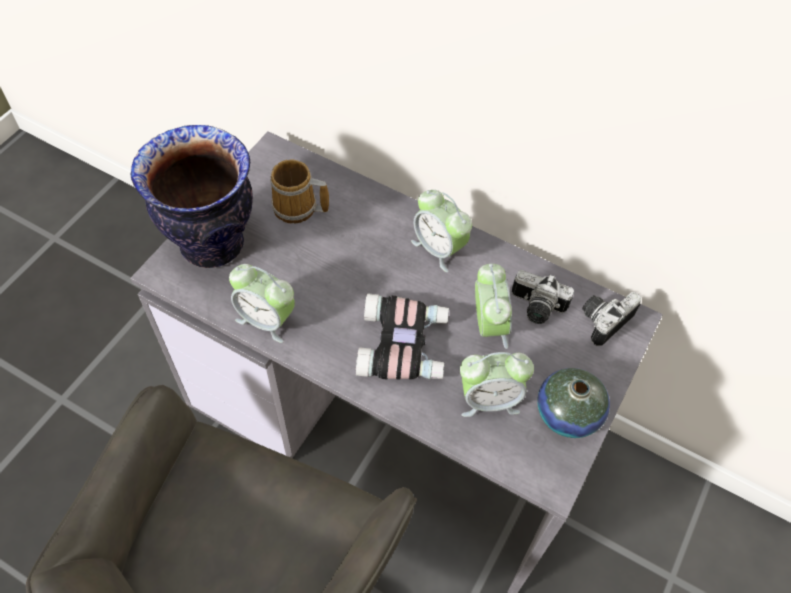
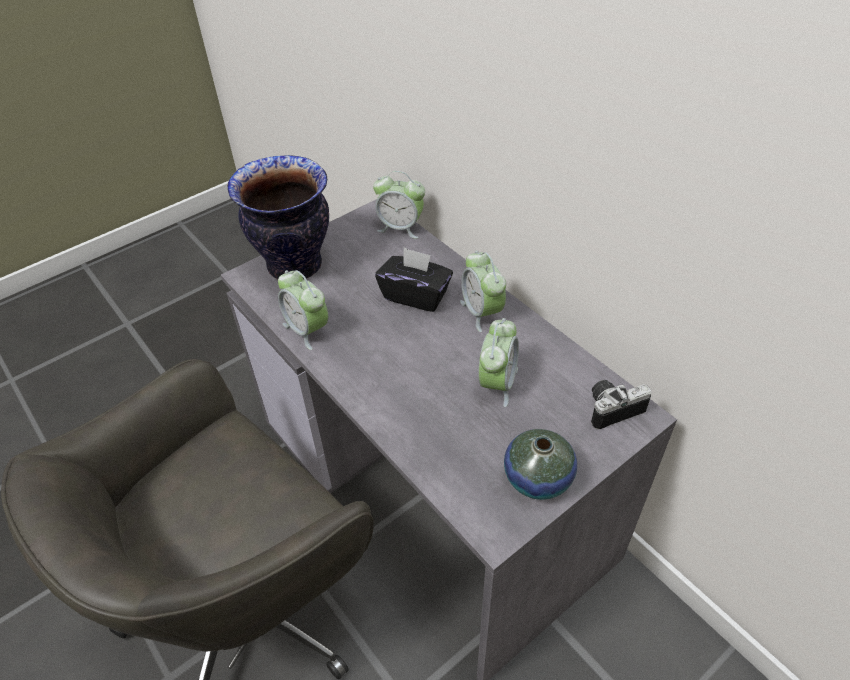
camera: 25 degrees right, 10 degrees down
(297, 208) = (376, 255): mug -> none
(362, 246) = (415, 295): none -> black tissue box
(404, 345) = (413, 379): binoculars -> none
(489, 399) = (467, 444): alarm clock -> alarm clock (401, 227)
(535, 308) = (549, 381): camera -> none

